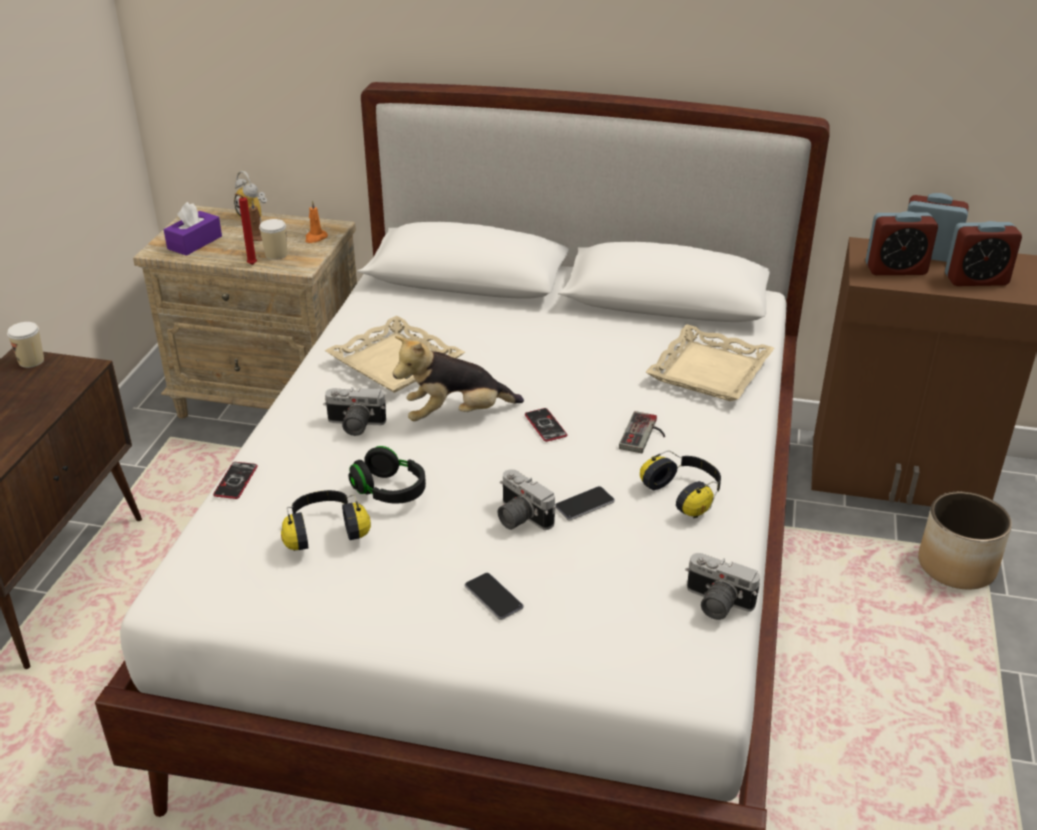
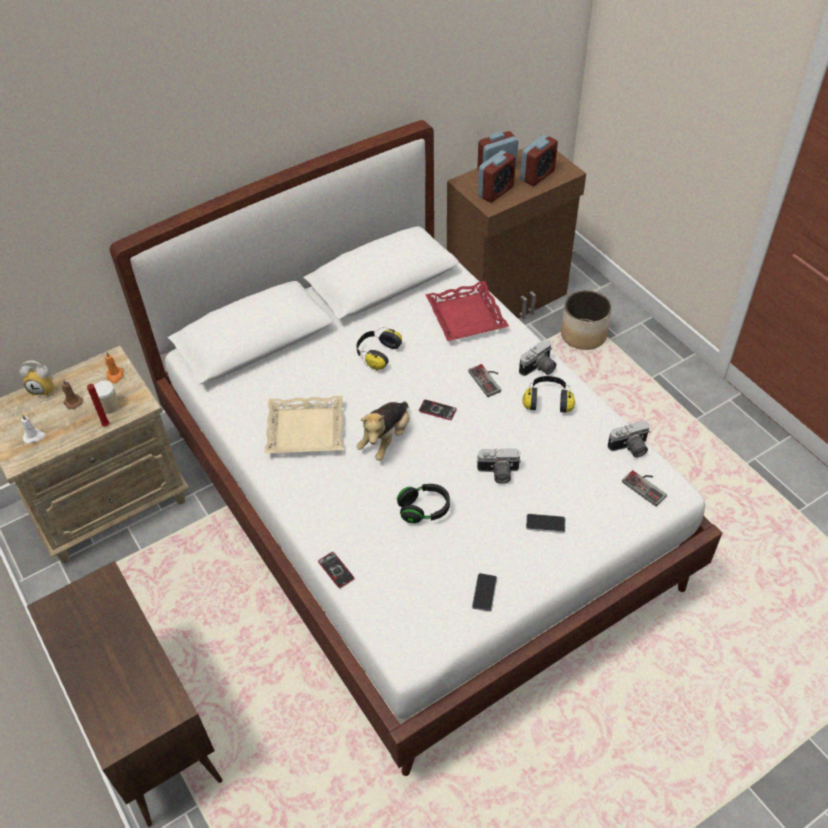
camera: 45 degrees left, 15 degrees up
(31, 361) = (59, 603): cup -> none
(195, 242) = (34, 436): purple tissue box -> white candle
(325, 531) = (428, 558): headphones -> headphones (377, 354)
(354, 426) = (345, 487): camera -> camera (539, 369)
(584, 504) = (515, 441): phone -> phone (484, 592)
(676, 654) = (647, 486): none -> game controller
(708, 371) = (465, 316): beige tray -> red tray

